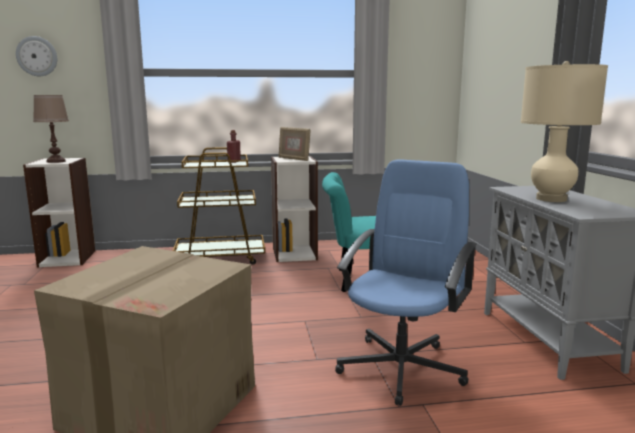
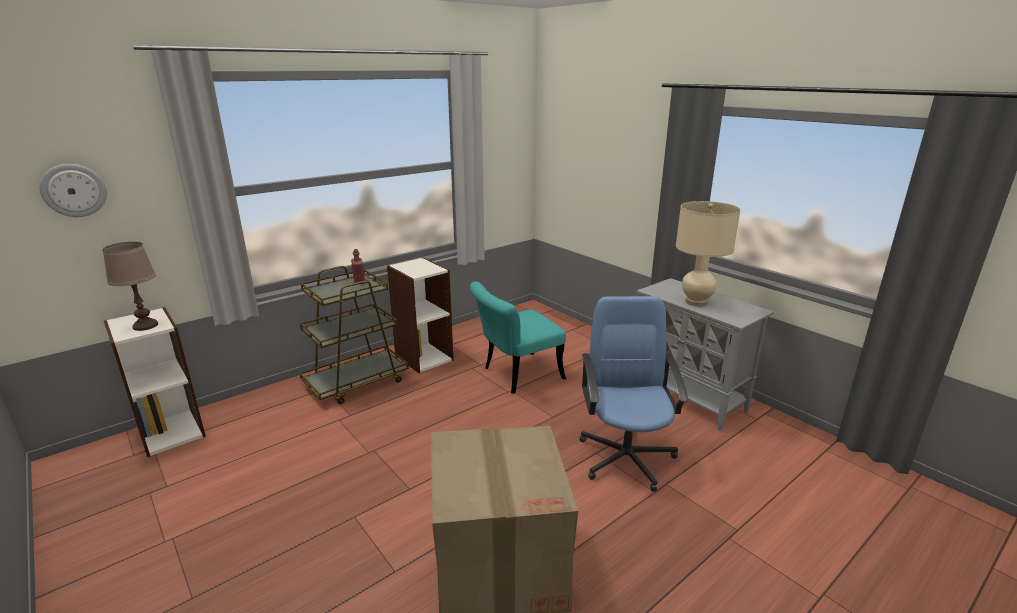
camera: 30 degrees left, 10 degrees up
(294, 159) = (420, 268): picture frame -> none

